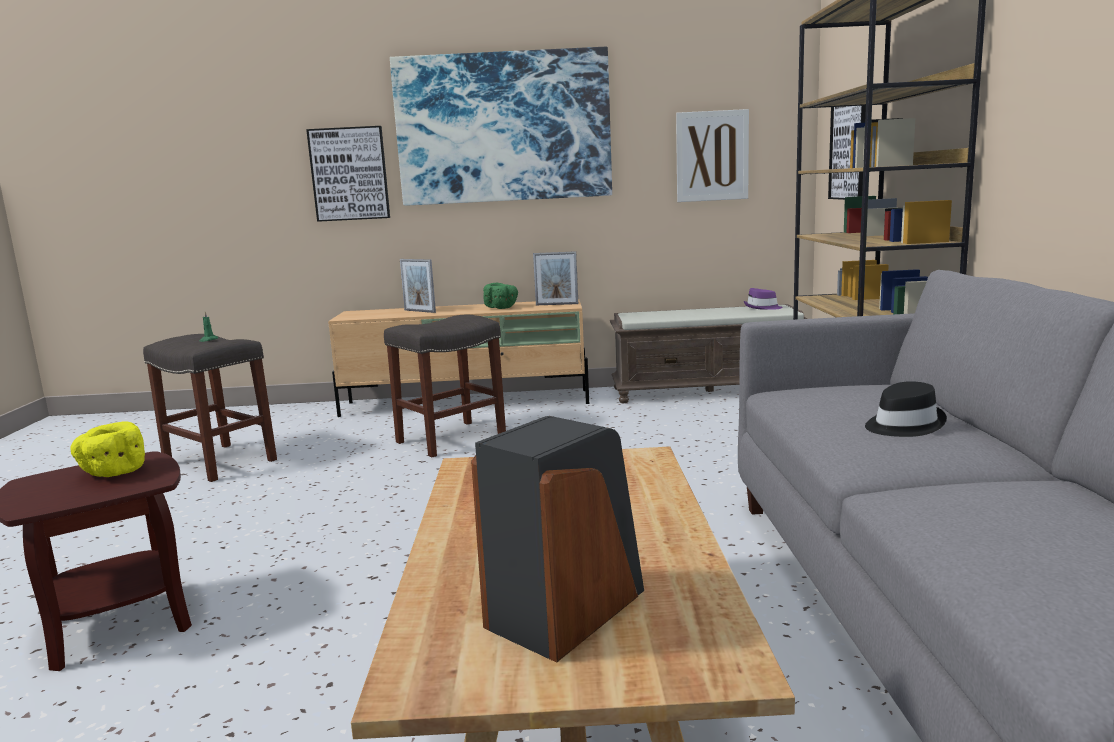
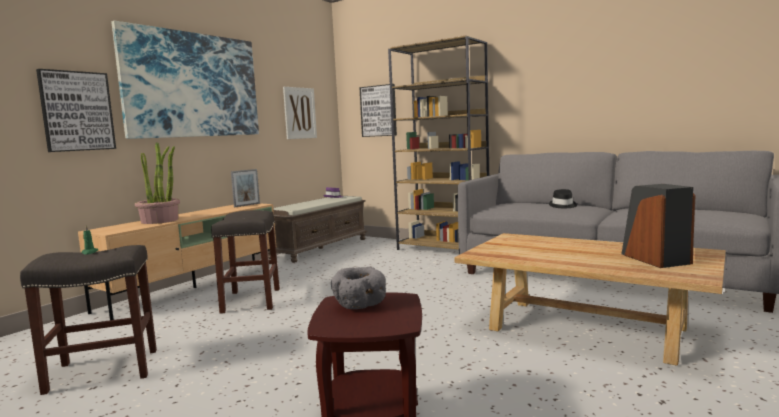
camera: 55 degrees left, 5 degrees down
(112, 473) = (359, 306): yellow bowl -> grey bowl
(419, 311) = (160, 220): picture frame -> potted plant
(501, 307) = (217, 211): green bowl -> none

